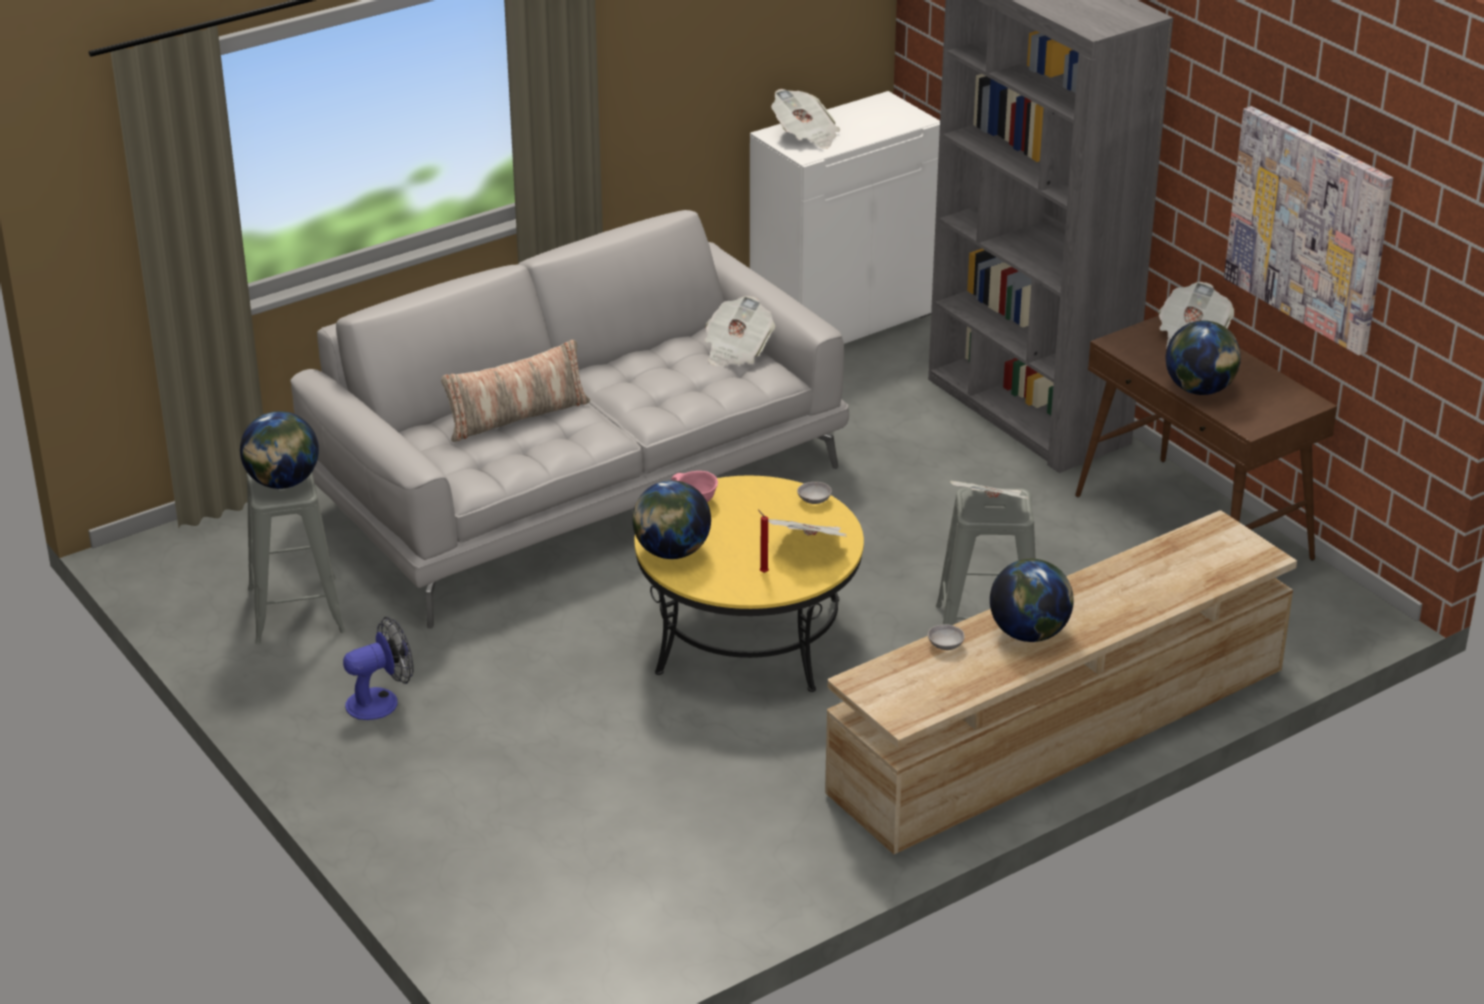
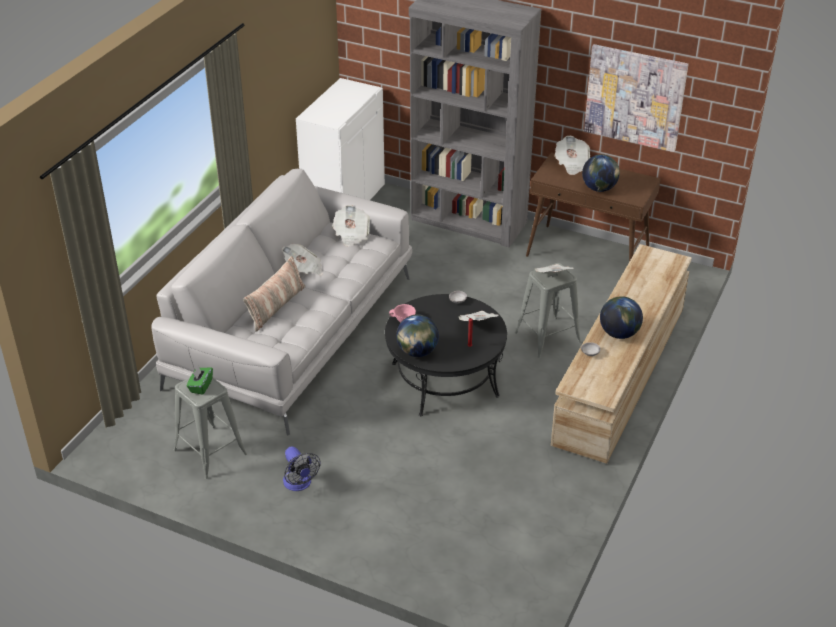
camera: 30 degrees left, 5 degrees up
(283, 482) = (200, 386): globe -> green tissue box
(381, 701) = (299, 484): fan -> fan turned 120 degrees clockwise
(748, 635) = (445, 379): yellow coffee table -> black coffee table
(806, 136) = (325, 112): newspaper -> newspaper (304, 269)

